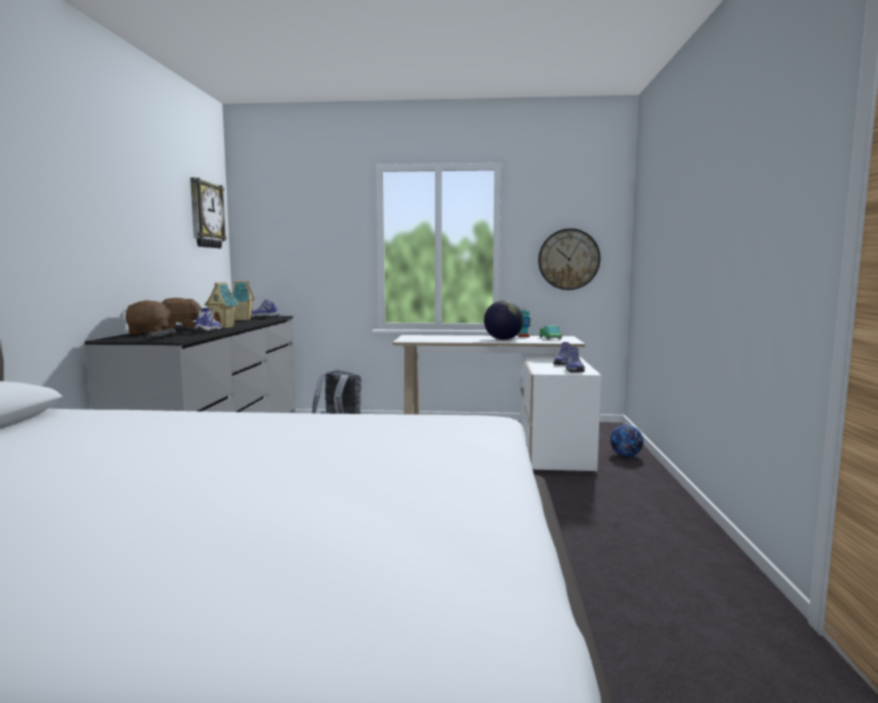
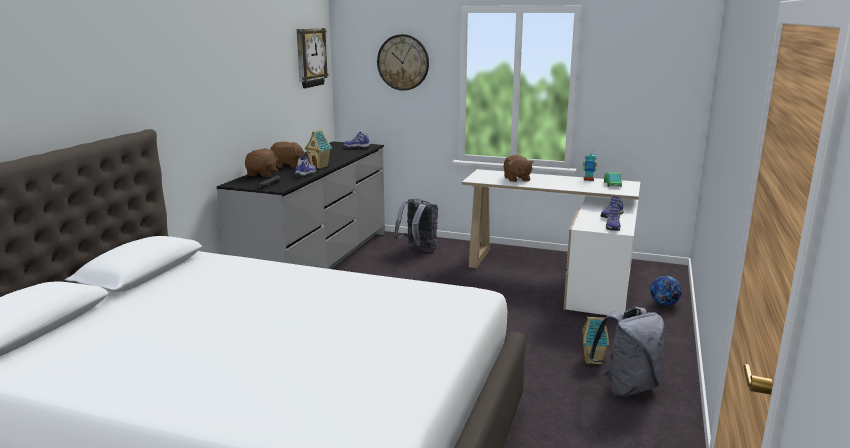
camera: 15 degrees right, 10 degrees up
(243, 319) = (339, 151): toy house -> toy house (593, 360)
(450, 338) = (516, 179): none -> brown plush toy
(503, 339) = (565, 184): globe -> none
(568, 259) = (644, 104): wall clock -> wall clock (403, 62)
(648, 540) = (626, 387): none -> grey backpack

